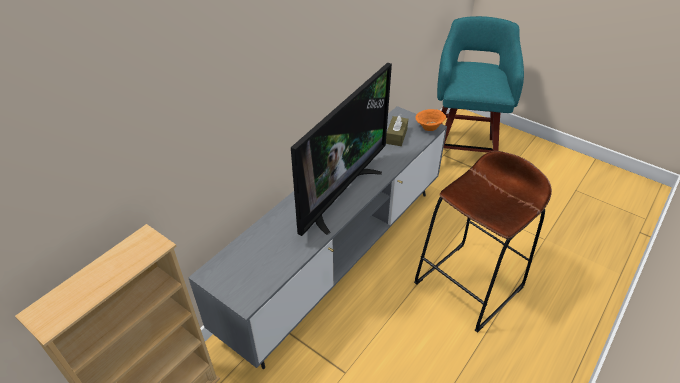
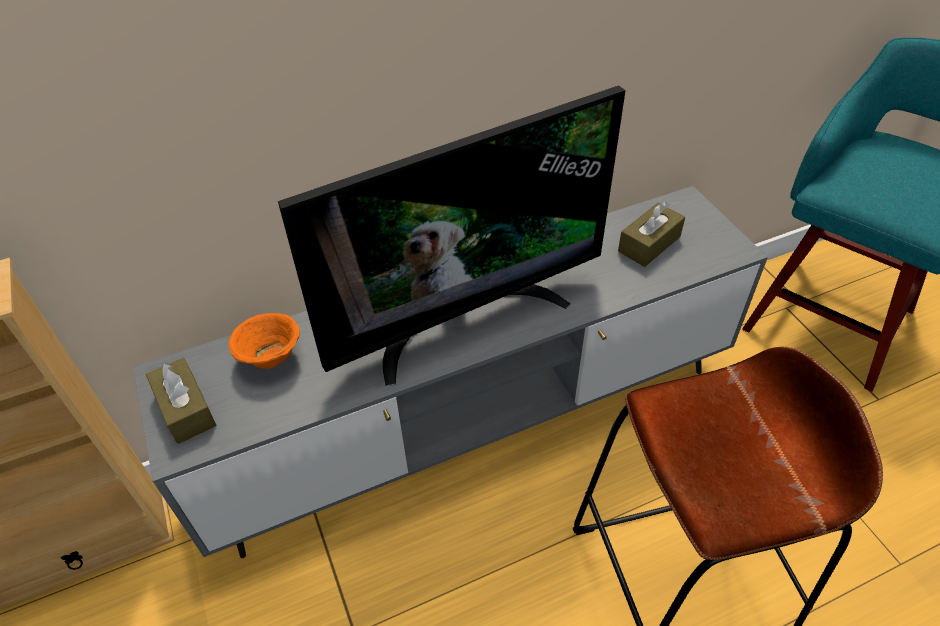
camera: 30 degrees right, 5 degrees up
(235, 283) = (185, 409): none -> brown tissue box
(429, 128) = (726, 249): orange bowl -> orange bowl (271, 358)

